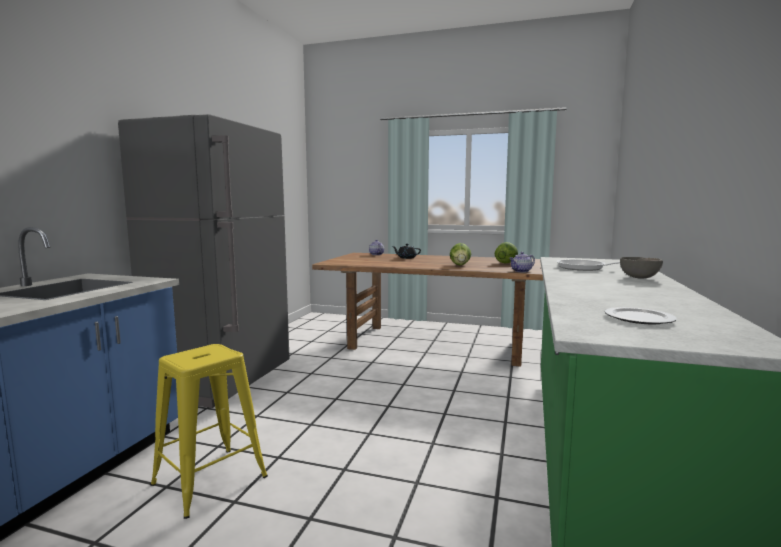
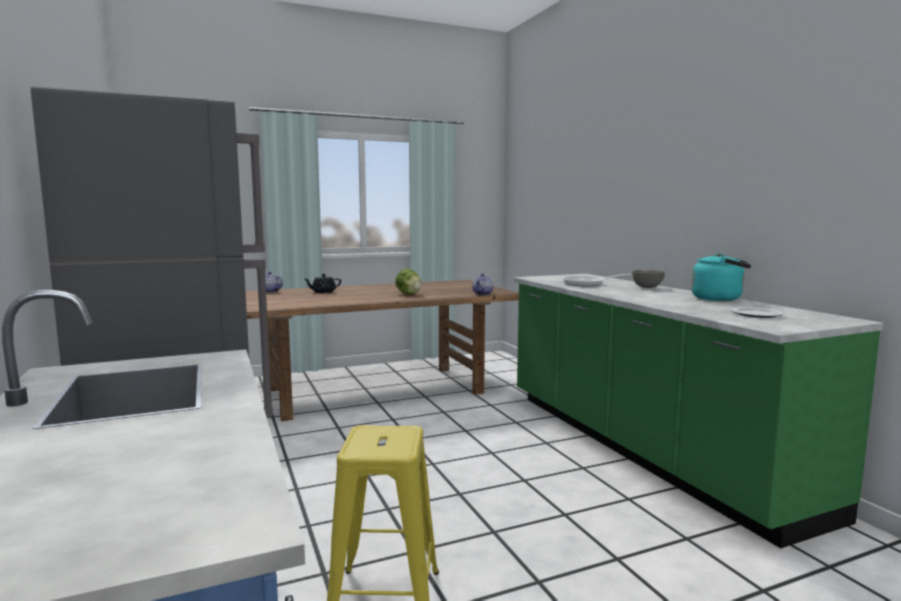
camera: 40 degrees left, 0 degrees up
(506, 263) = (442, 287): lettuce -> none
(679, 298) = (719, 299): none -> turquoise kettle

